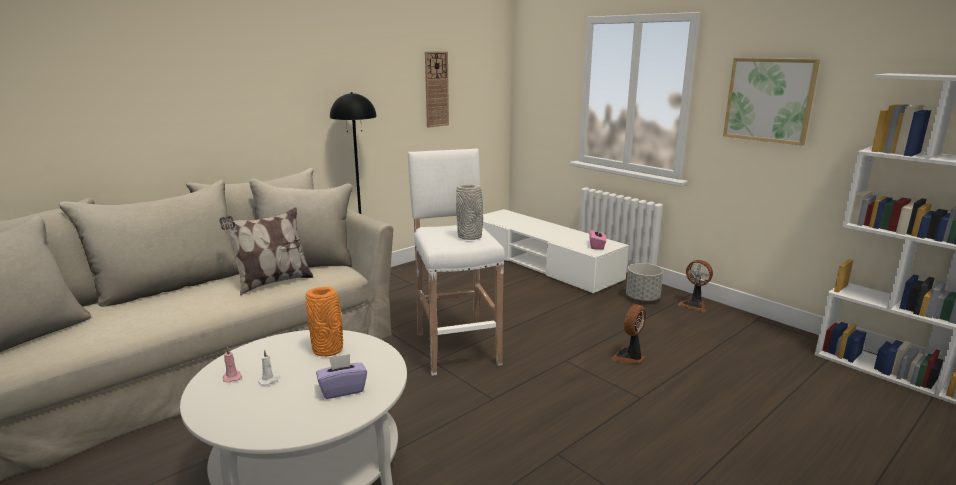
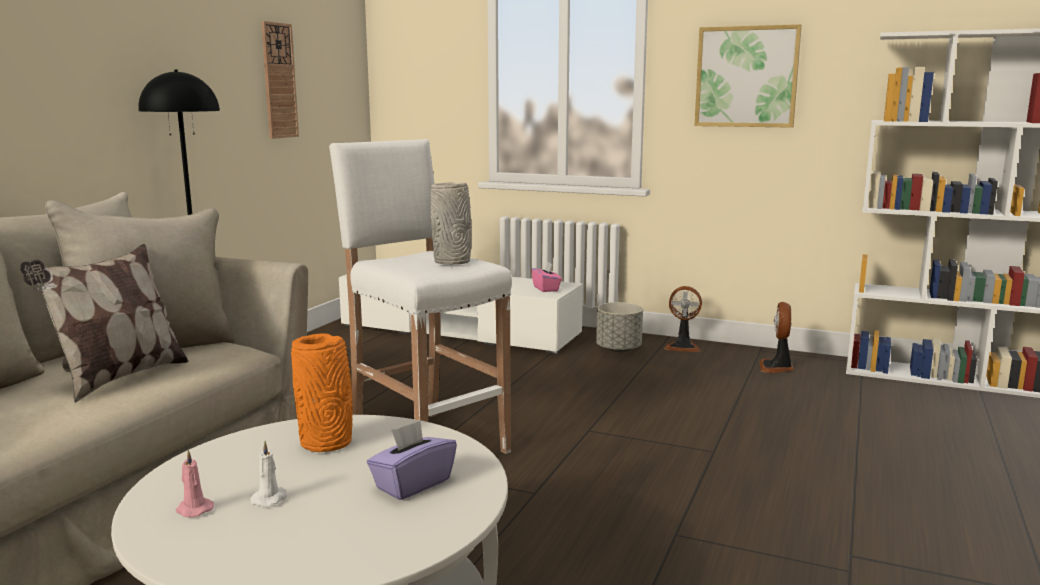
camera: 25 degrees left, 5 degrees down
(629, 357) = (661, 412): fan -> fan (776, 367)

